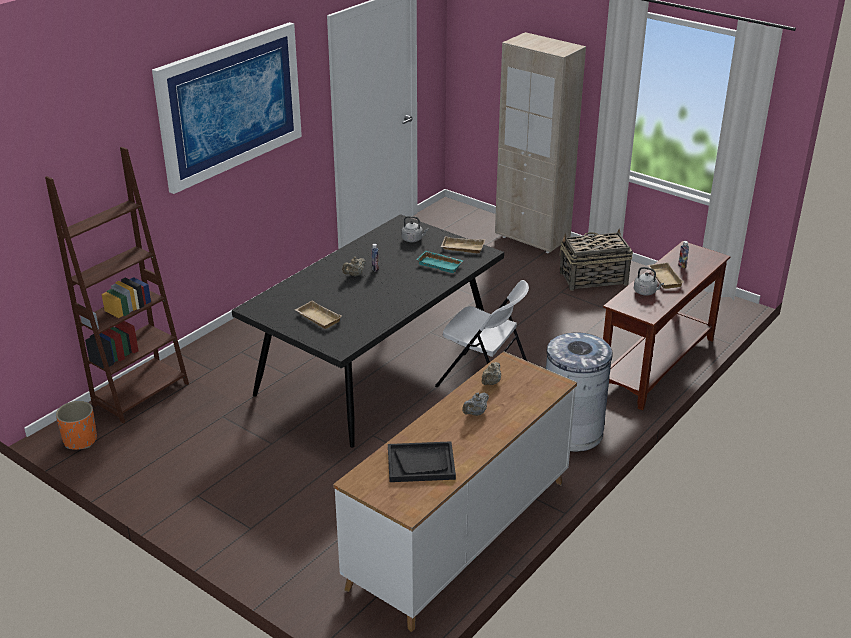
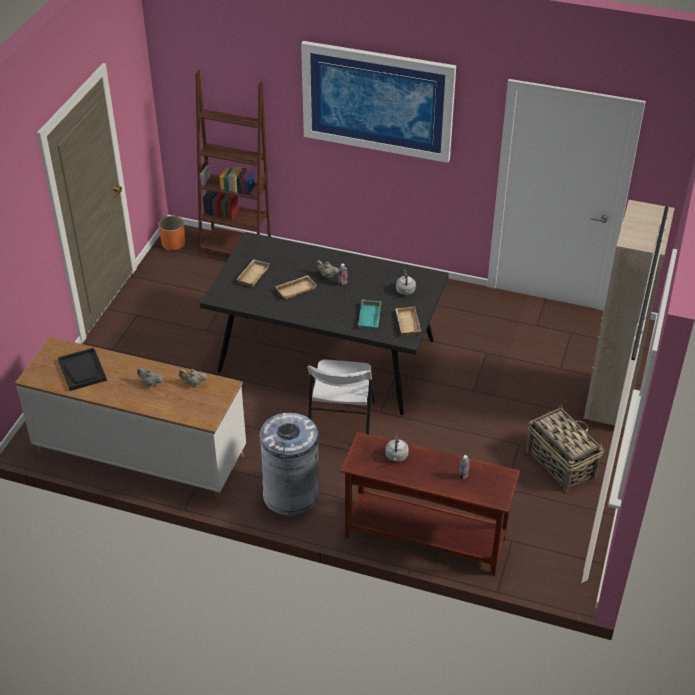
camera: 70 degrees right, 10 degrees up
(663, 278) = (430, 465): beige tray -> beige tray (296, 289)

